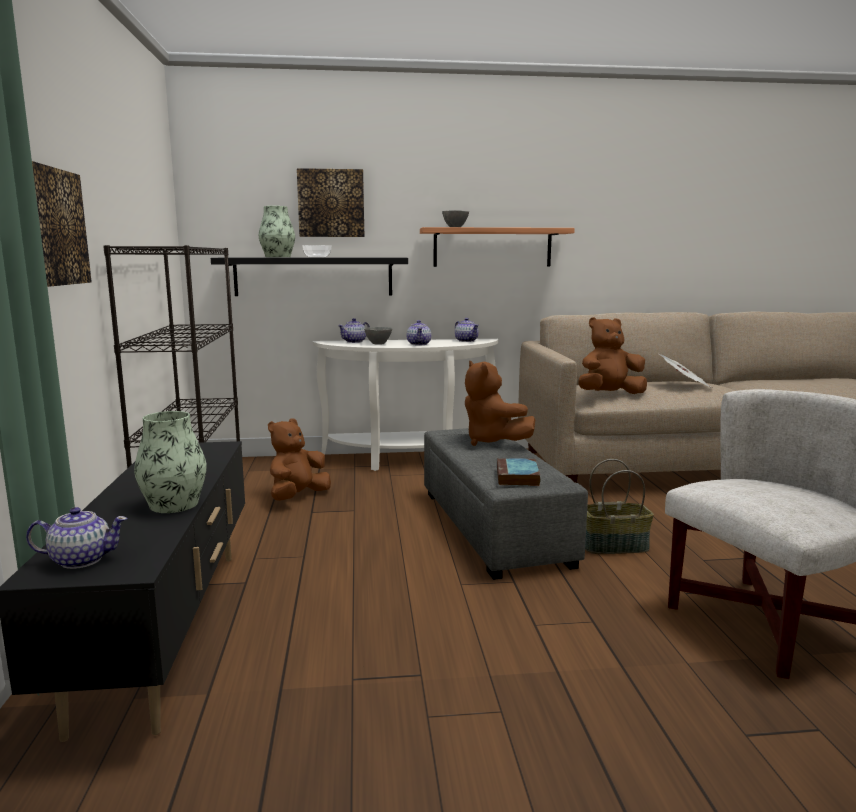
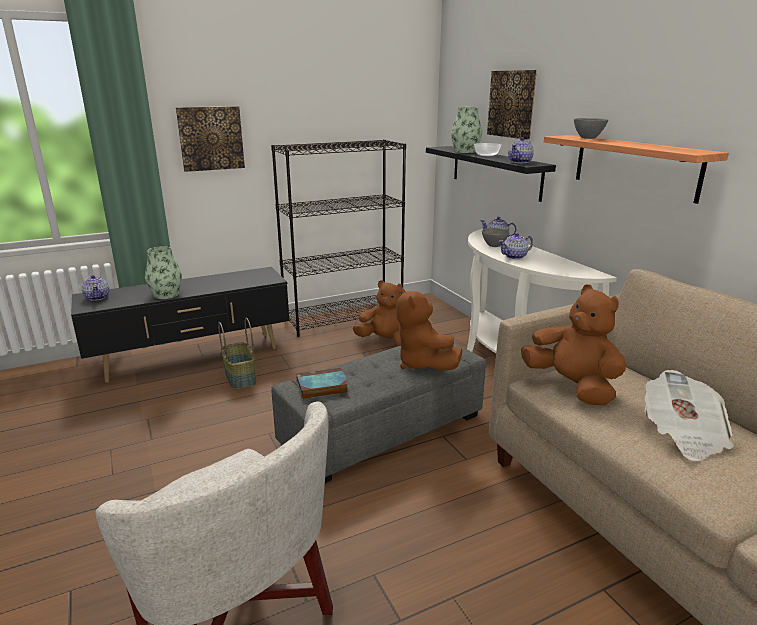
camera: 70 degrees right, 10 degrees up
(466, 341) = (569, 268): teapot -> teapot (520, 162)
(492, 441) = (423, 364): brown plush toy -> brown plush toy turned 60 degrees counterclockwise
(614, 546) = (377, 505): basket -> basket (241, 377)

